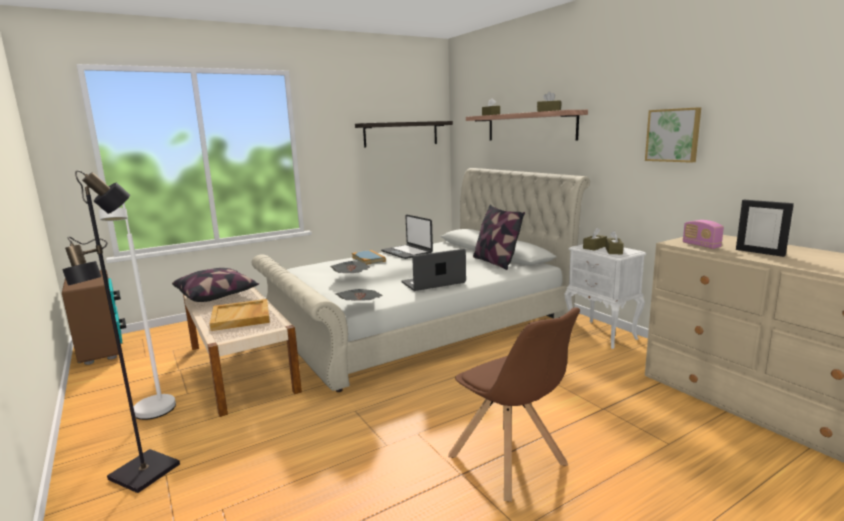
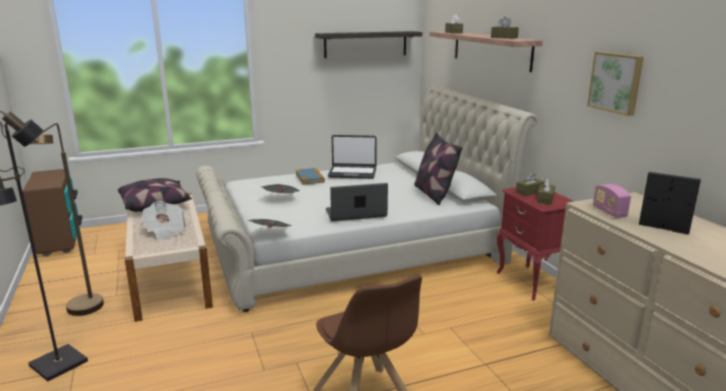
camera: 10 degrees right, 5 degrees up
(155, 414) = (84, 311): white floor lamp -> brown floor lamp
(241, 317) = (165, 232): beige tray -> newspaper
(407, 252) = (352, 173): laptop -> laptop turned 60 degrees counterclockwise
(601, 334) = (530, 282): white nightstand -> red nightstand
(760, 252) = (663, 228): picture frame -> picture frame turned 150 degrees clockwise

